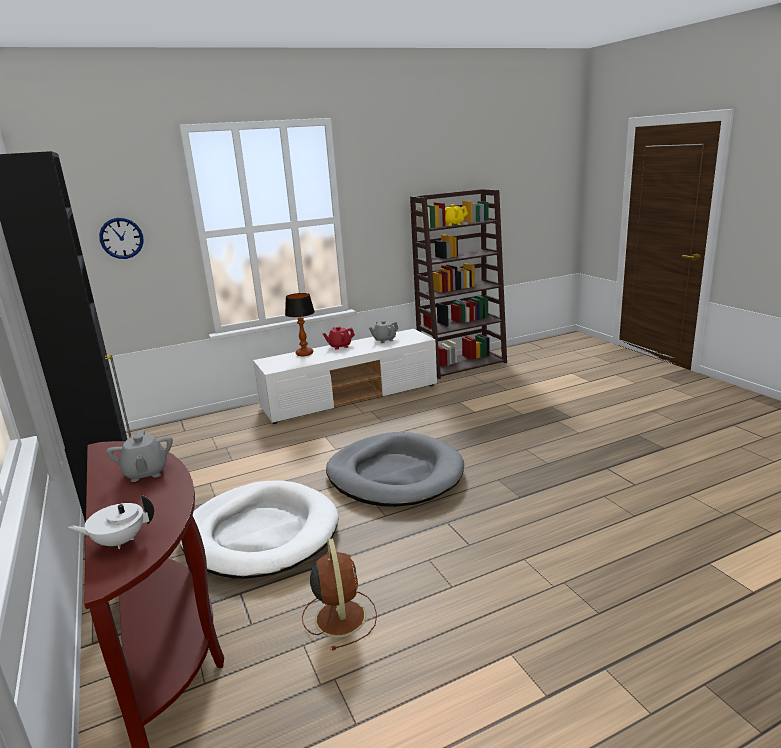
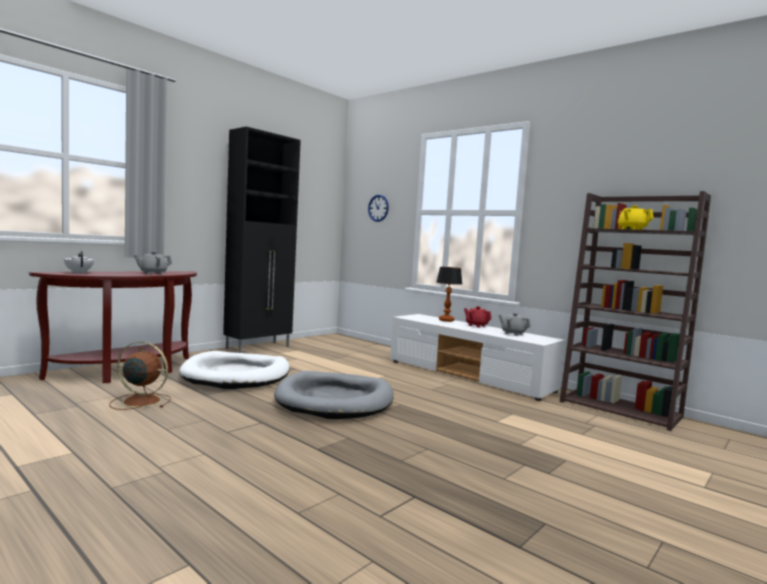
camera: 65 degrees right, 15 degrees down
(340, 616) = (140, 401): brown fan -> brown fan turned 135 degrees counterclockwise

